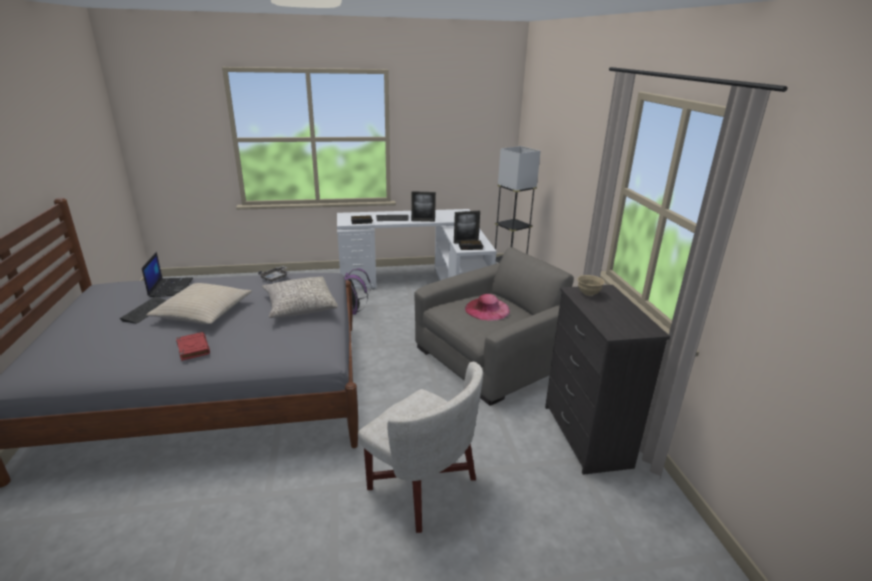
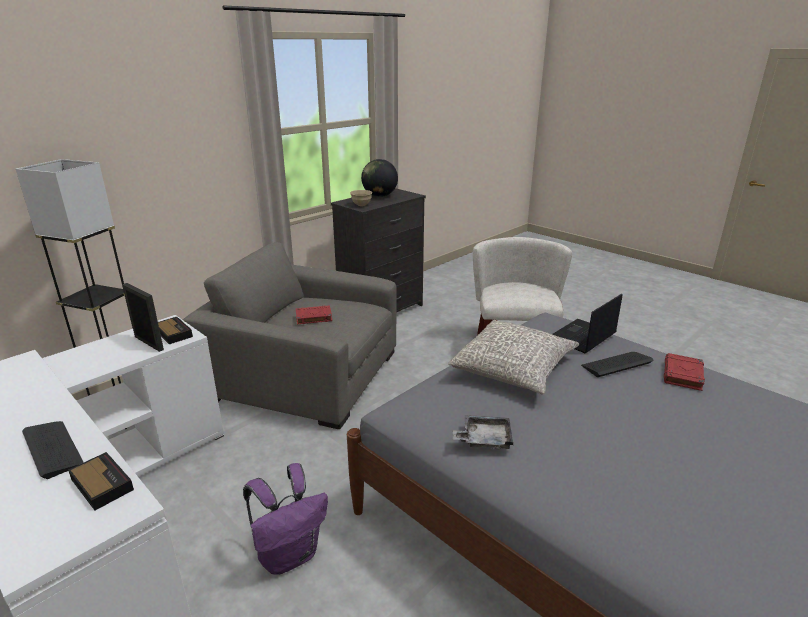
camera: 125 degrees left, 0 degrees up
(146, 311) = (751, 482): keyboard -> keyboard (616, 364)
(170, 287) = (694, 534): laptop -> laptop (581, 337)
(203, 312) = (650, 425): beige pillow -> none
(423, 221) = (56, 403): picture frame -> none
(487, 309) = (313, 317): pink hat -> red book
(624, 313) = (380, 196): none -> globe

